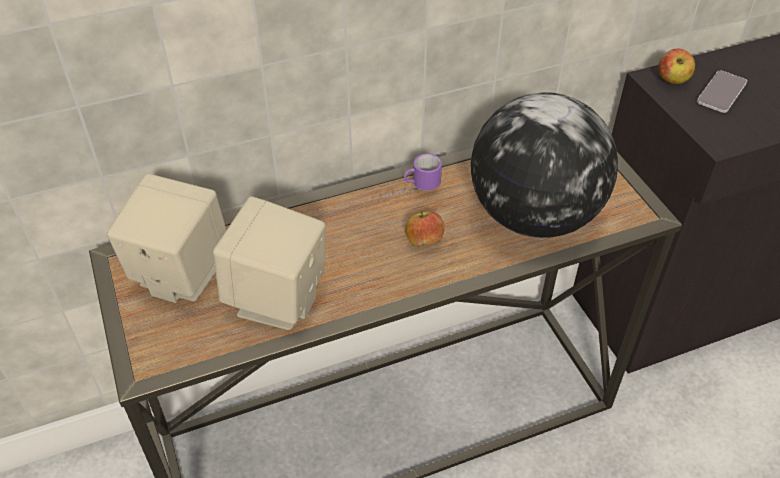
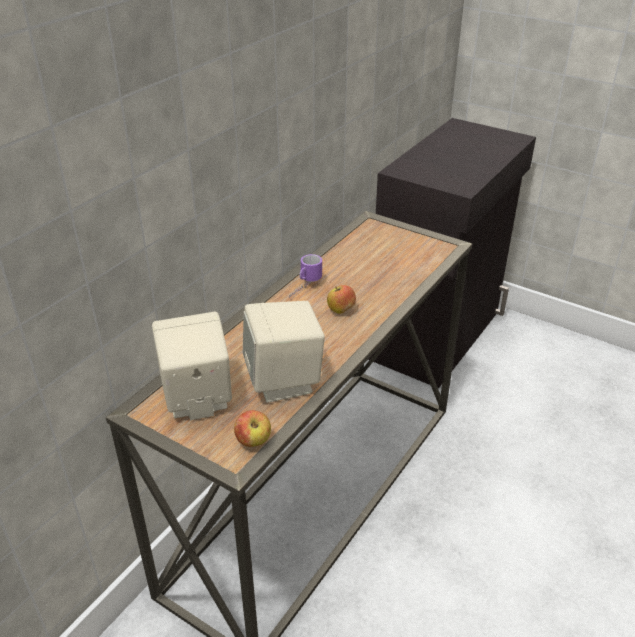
camera: 35 degrees left, 10 degrees down
(533, 216) = (390, 271): globe -> none
(672, 80) = (406, 168): apple -> apple (253, 441)
(721, 93) = (438, 166): phone -> none

